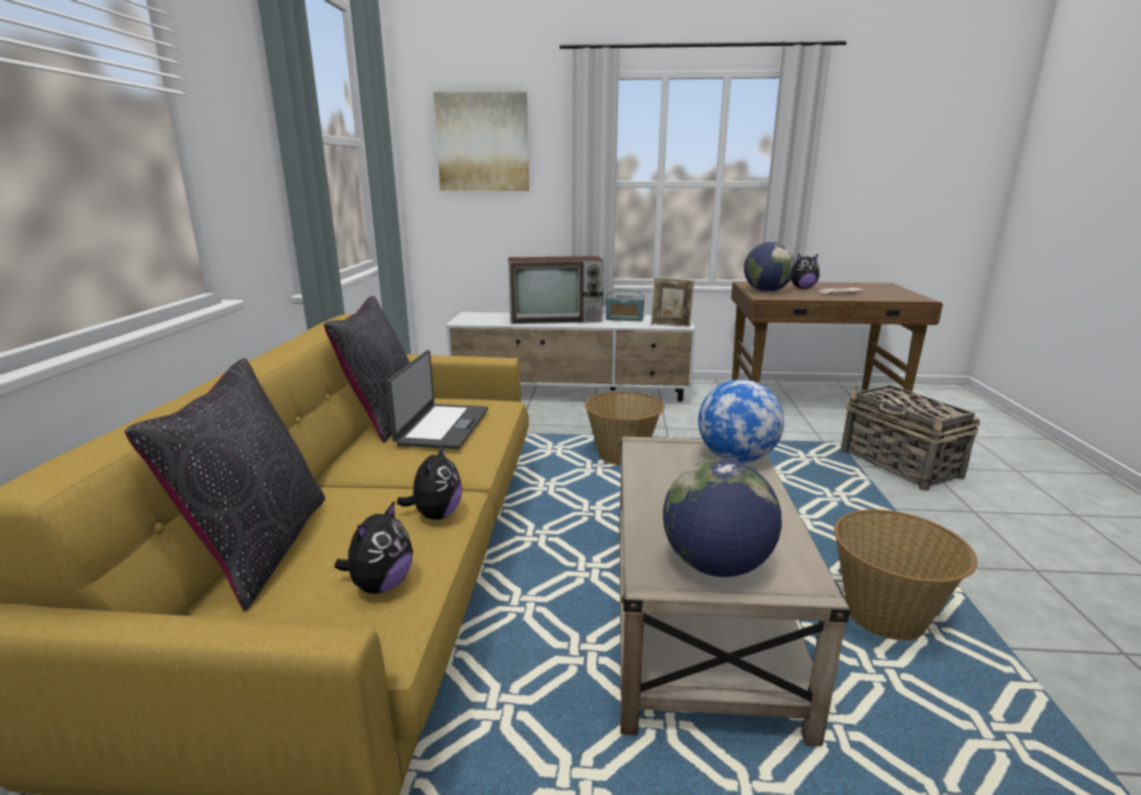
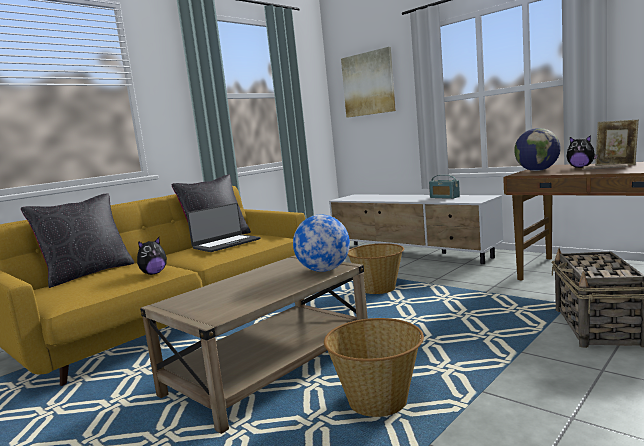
camera: 40 degrees right, 10 degrees down
(381, 585) = (90, 289): plush toy -> none
(557, 319) = (399, 197): television -> none
(671, 325) = (467, 201): picture frame -> picture frame (616, 165)
(716, 566) = (196, 305): globe -> none

